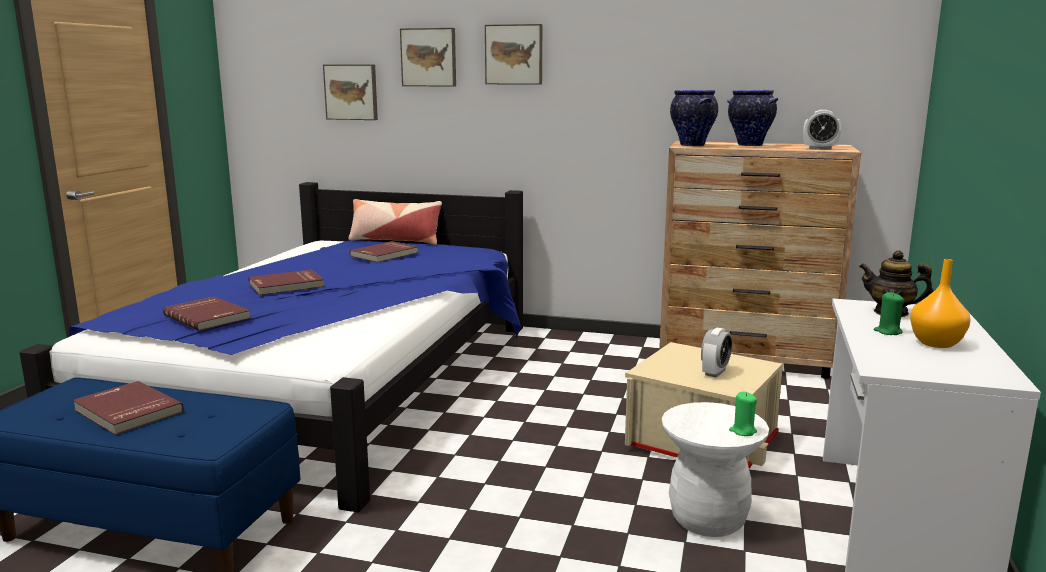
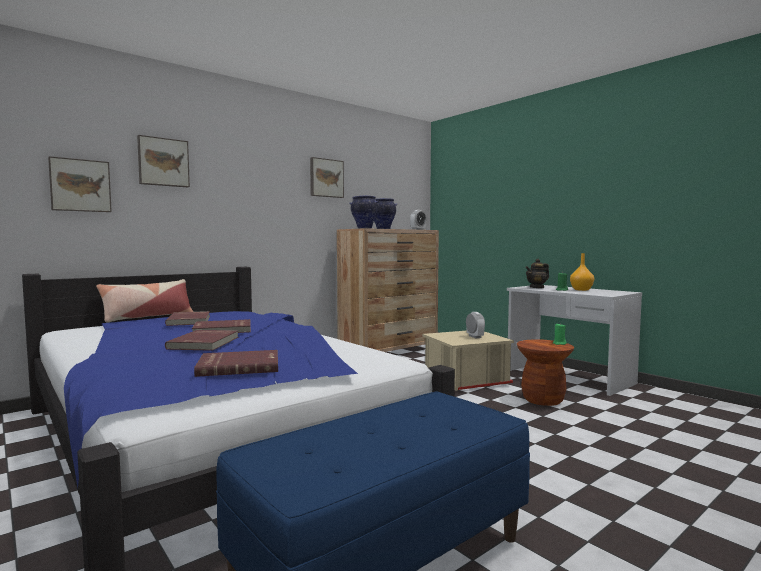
camera: 55 degrees left, 10 degrees down
(126, 411) = (377, 437): red book -> red book (222, 330)
(514, 54) = (234, 167): picture -> picture (326, 178)
(708, 519) = (543, 400): white stool -> brown stool

